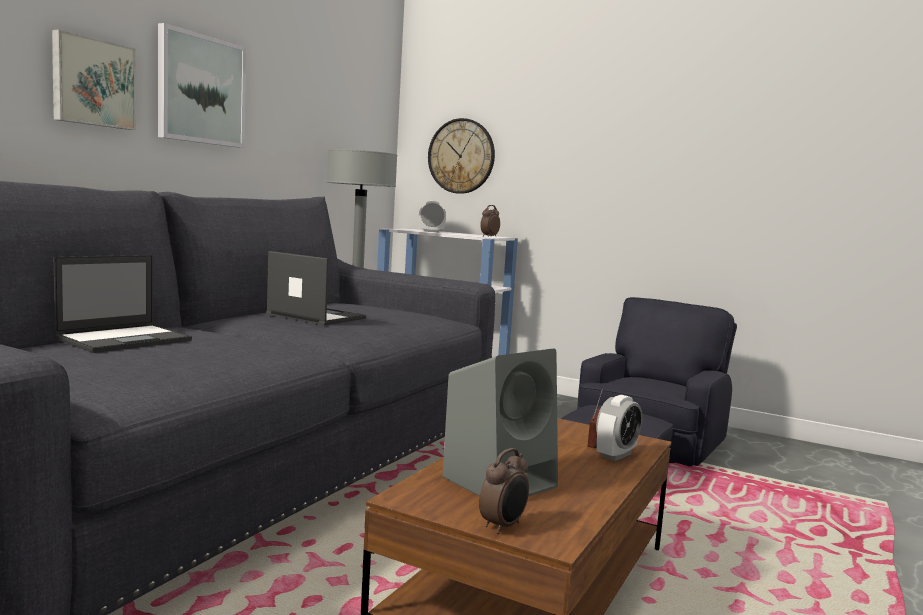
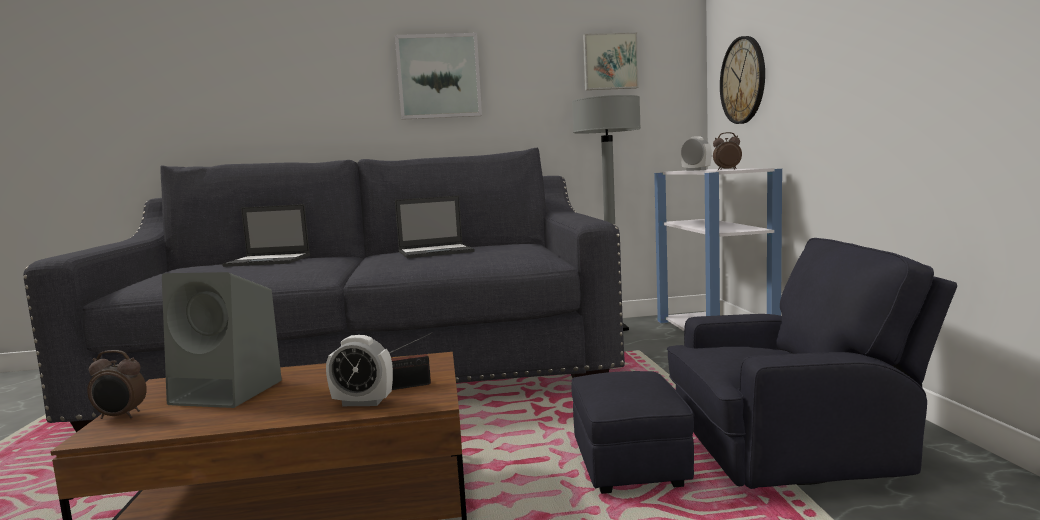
camera: 55 degrees right, 0 degrees up
(92, 82) = (346, 90): picture -> picture (610, 62)
(315, 316) = (436, 252): laptop -> laptop turned 75 degrees clockwise

